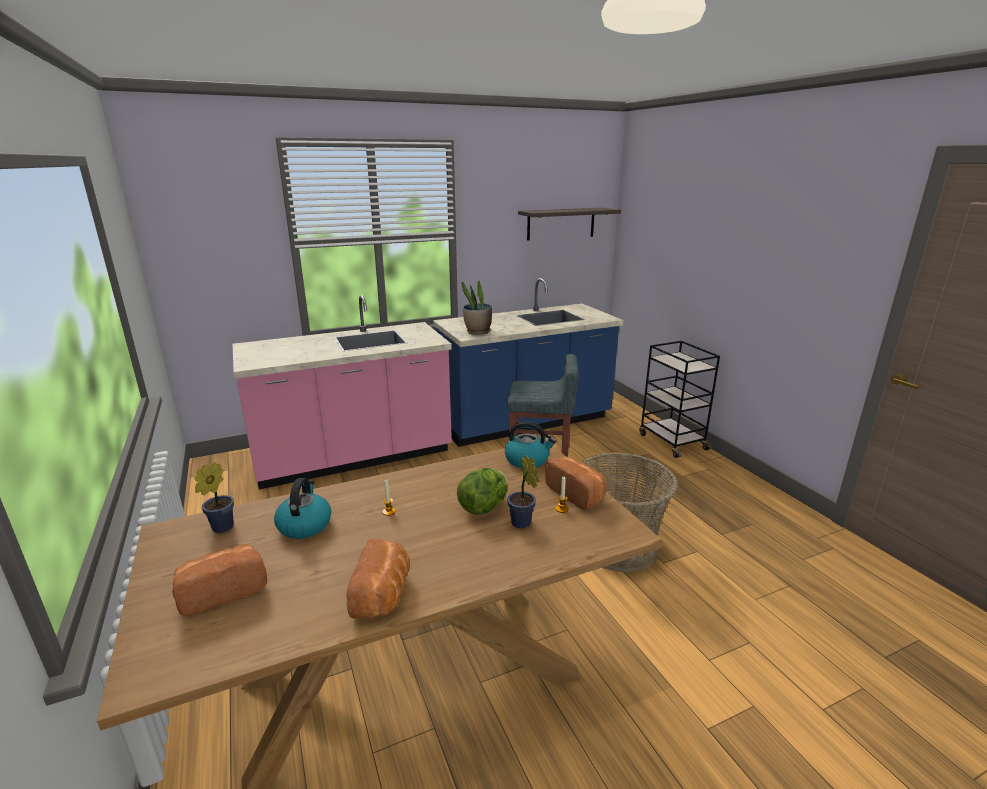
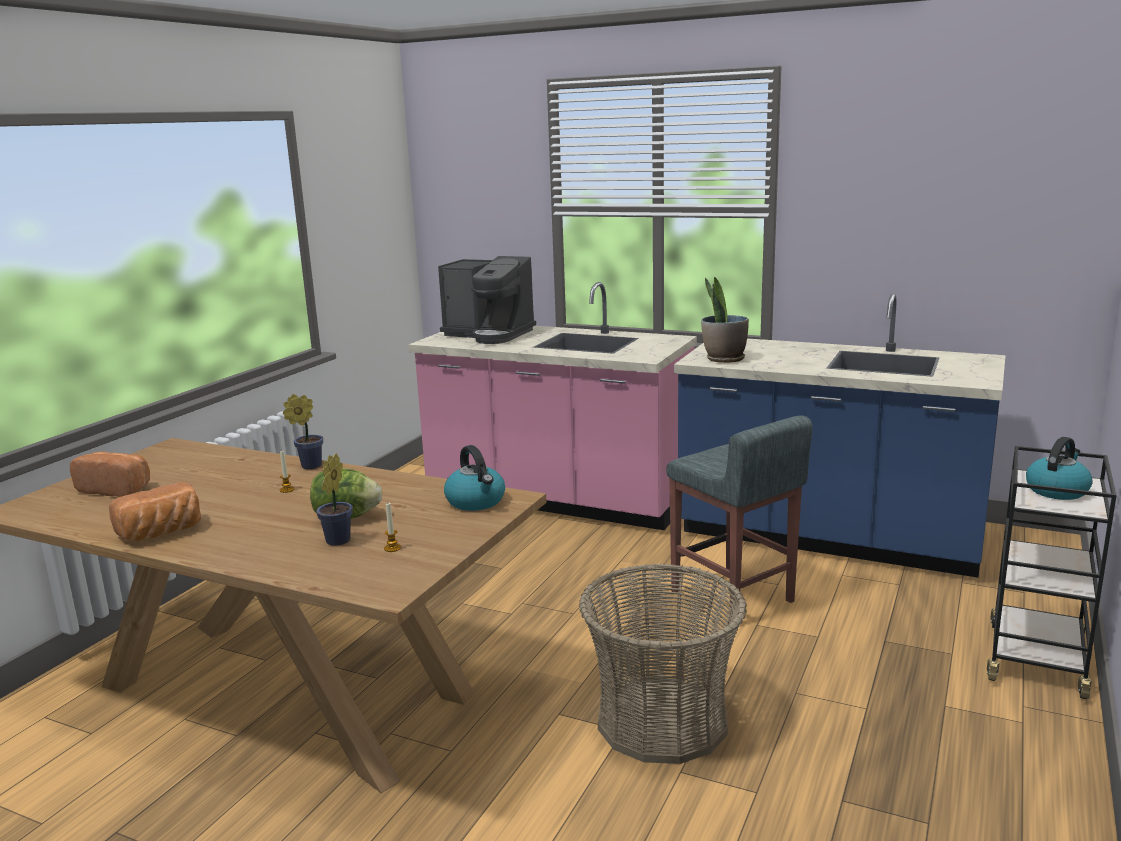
camera: 50 degrees right, 5 degrees down
(220, 528) = (192, 456): potted plant -> potted plant (308, 466)
(283, 349) = (489, 334): none -> coffee machine
(304, 525) = (229, 474): kettle -> kettle (1057, 490)
(561, 223) = (985, 202): shelf -> none
(577, 494) = (437, 545): bread -> none

